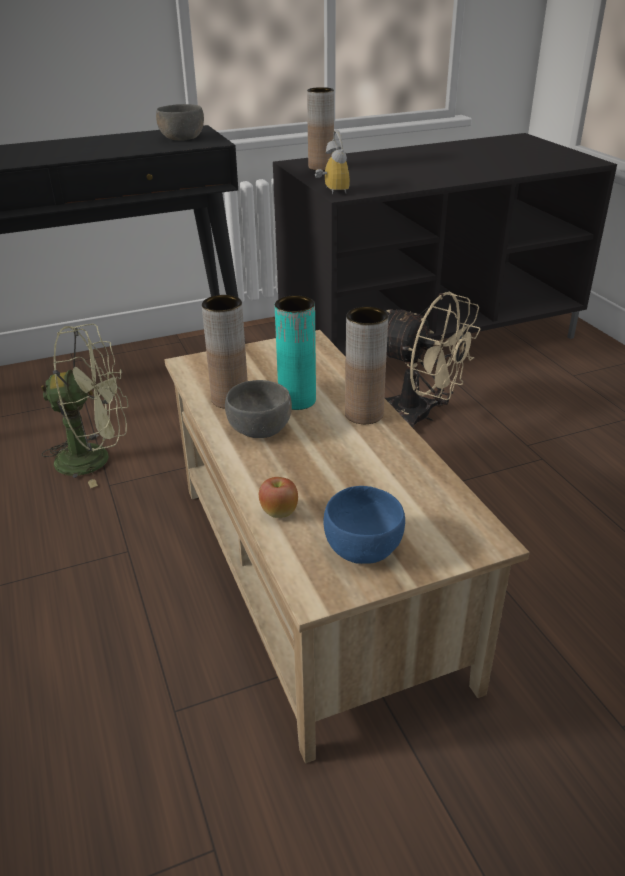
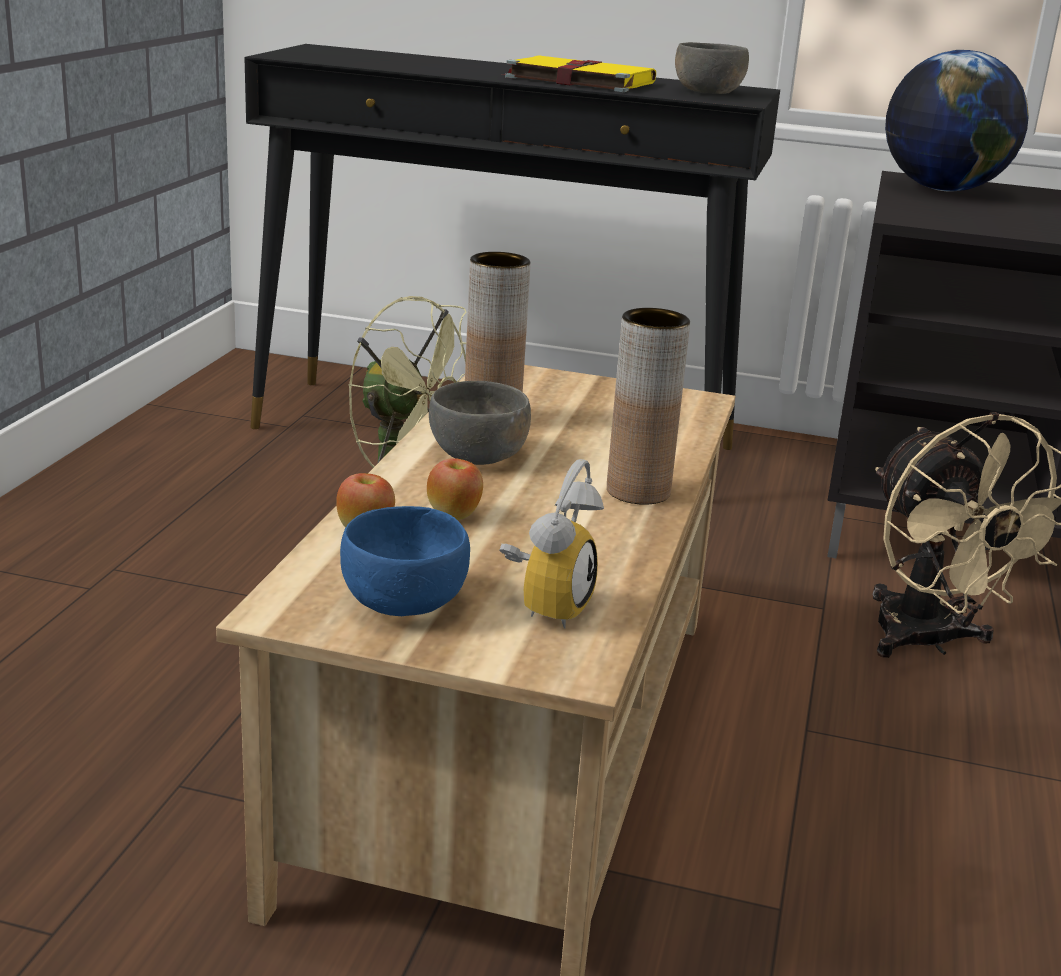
camera: 35 degrees right, 10 degrees down
(95, 148) = (577, 80): none -> yellow book
(297, 400) = (573, 448): turquoise vase -> none
(305, 476) = (454, 514): none -> apple
(321, 167) = (942, 189): brown vase -> globe
(331, 191) = (899, 212): alarm clock -> alarm clock (546, 605)

